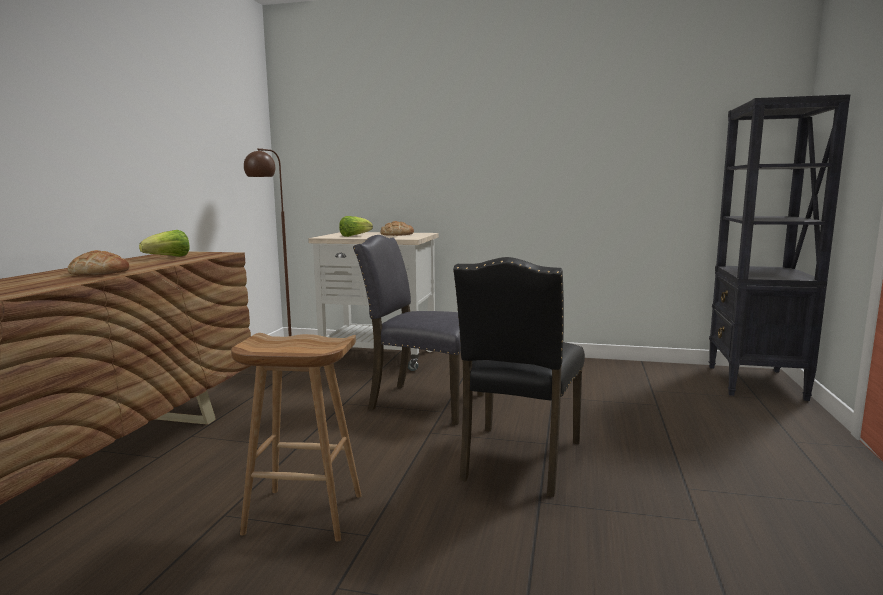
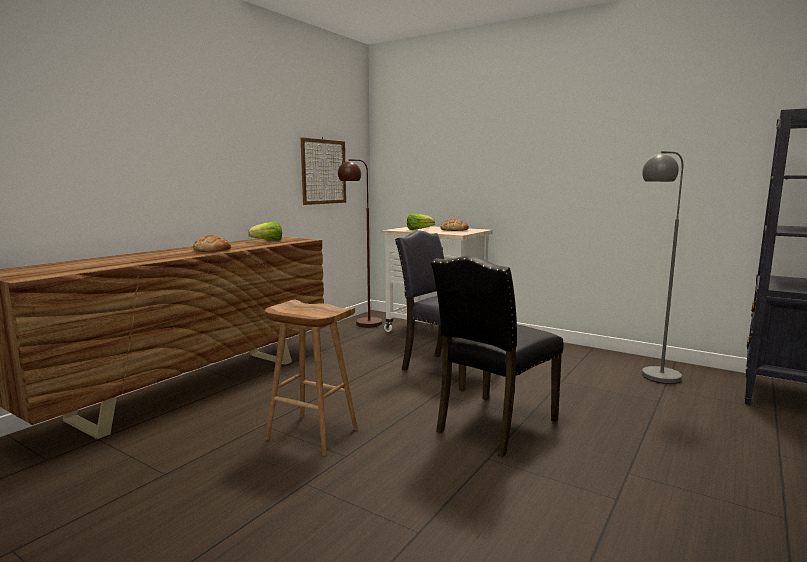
camera: 20 degrees right, 0 degrees up
(221, 163) = (323, 170): none -> picture
(635, 382) = (653, 379): none -> grey floor lamp

